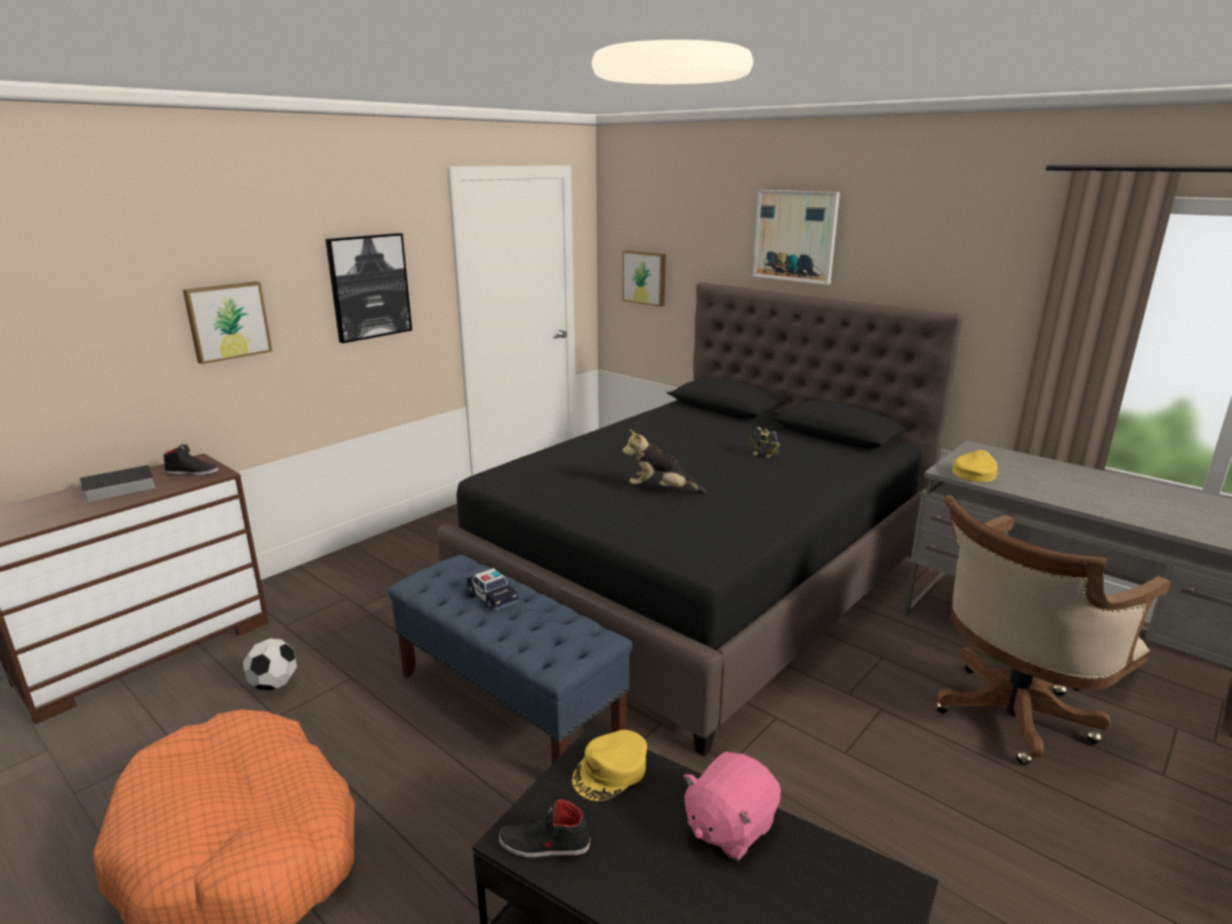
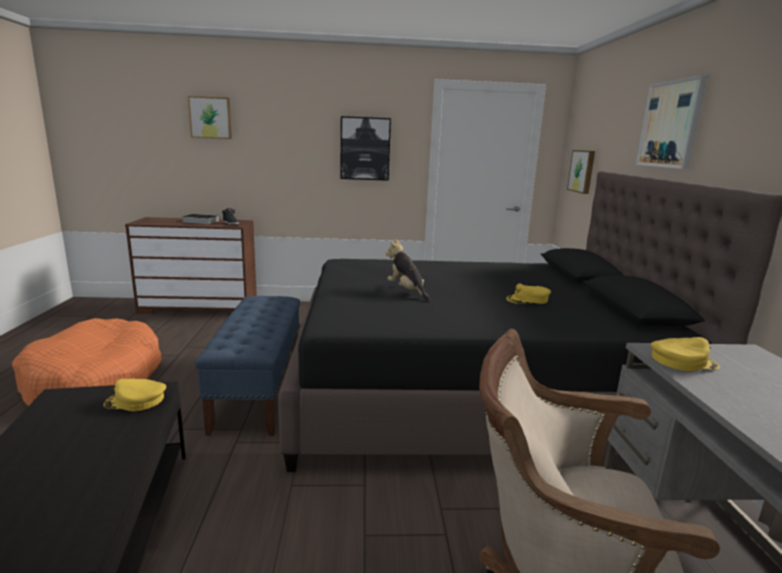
camera: 45 degrees right, 5 degrees down
(227, 321) = (278, 154): picture -> picture (210, 118)
(274, 684) = (206, 336): football -> none
(492, 596) = (261, 314): toy car -> none
(544, 845) = (55, 405): black shoe -> none
(729, 826) = (106, 455): pink plush toy -> none
(762, 455) = (528, 300): toy robot -> yellow cap

